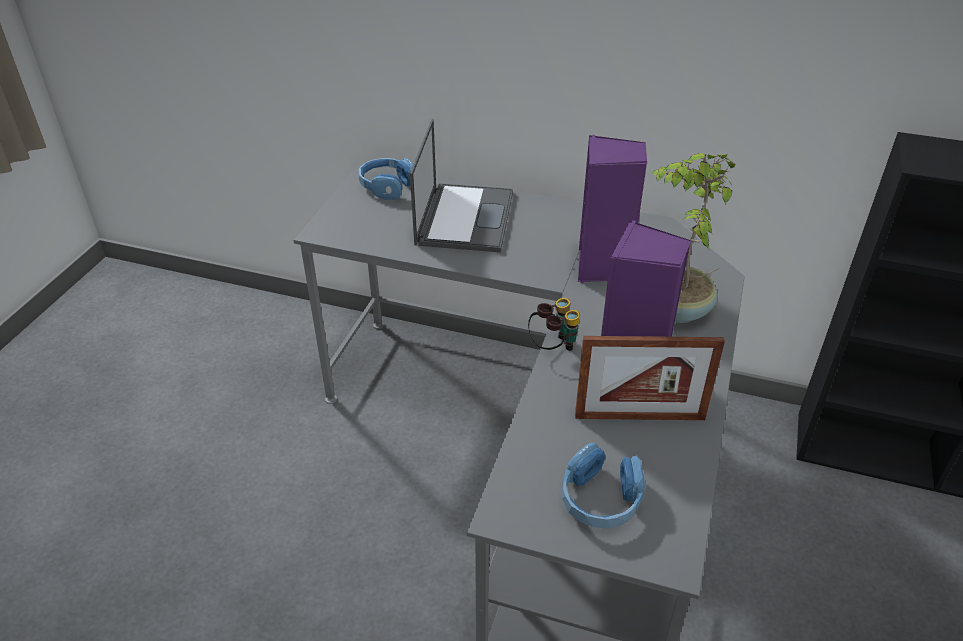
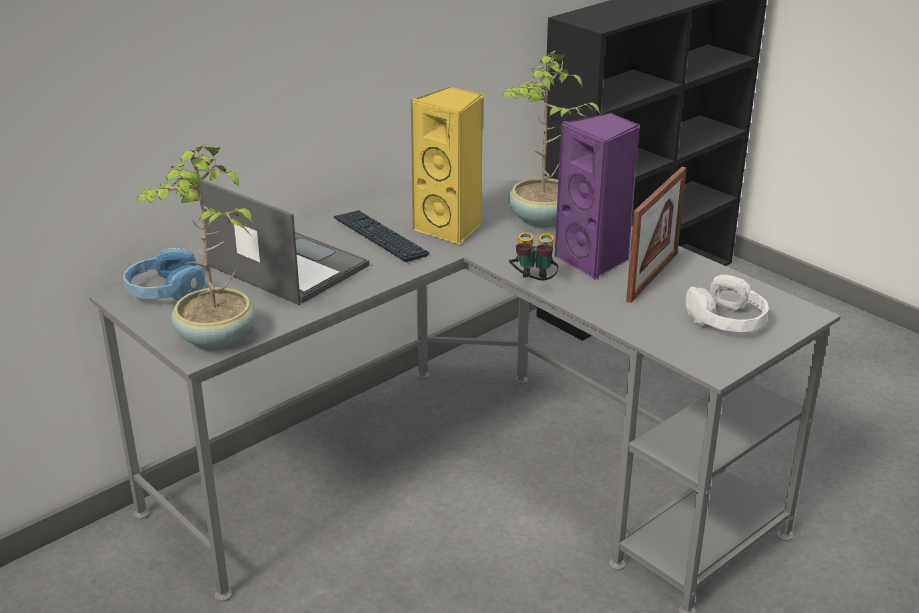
camera: 60 degrees left, 10 degrees down
(342, 231) = (215, 339): none -> potted plant
(550, 240) = (380, 237): none -> keyboard
(601, 499) = (727, 321): blue headphones -> white headphones
(603, 268) = (451, 228): purple speaker -> yellow speaker

